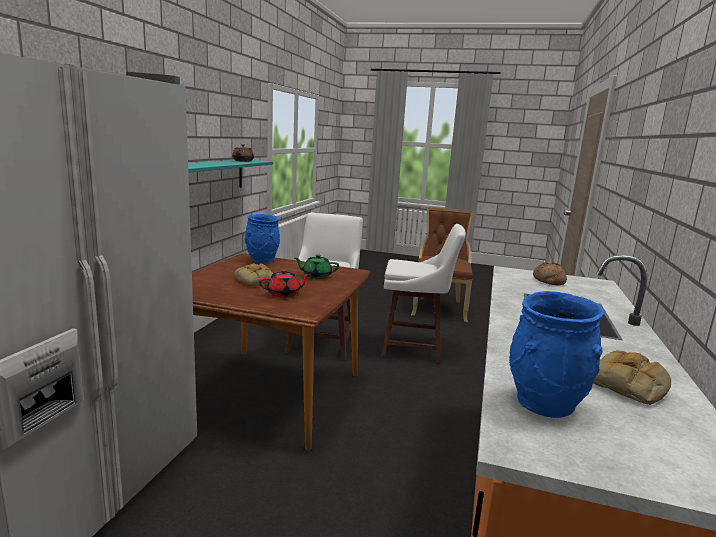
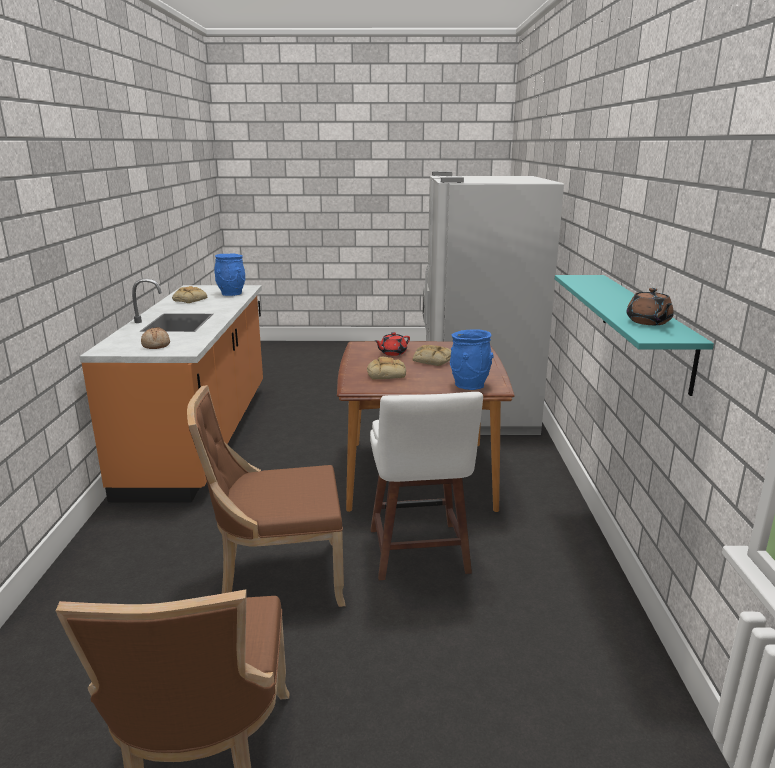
camera: 165 degrees right, 5 degrees up
(316, 276) = (386, 374): green teapot -> bread
(415, 348) = (277, 577): white stool -> brown chair

